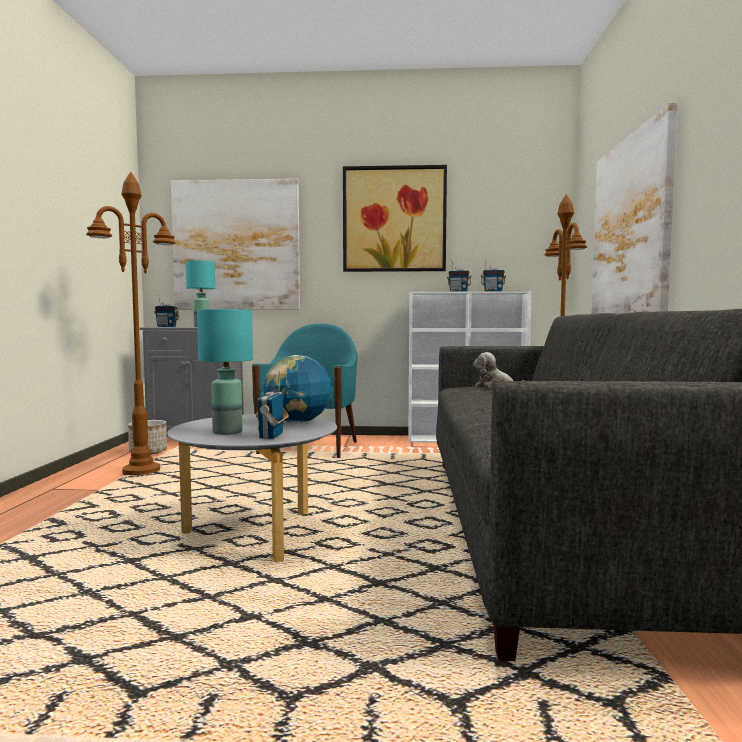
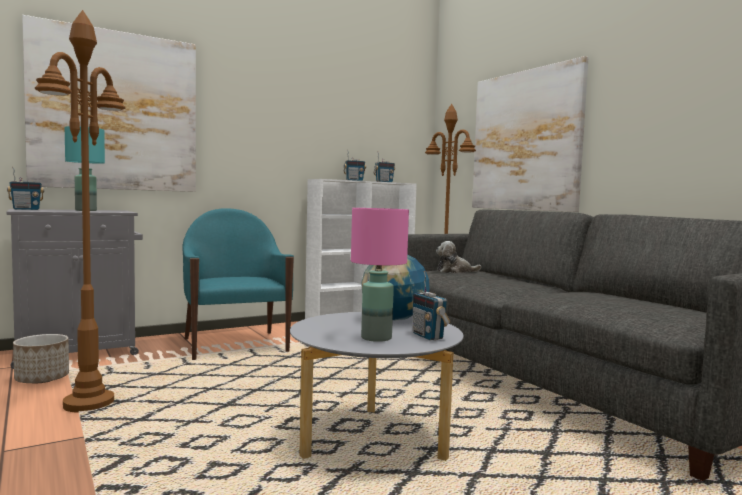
camera: 35 degrees left, 0 degrees up
(226, 432) = (375, 338): turquoise table lamp -> pink table lamp
(394, 219) = (293, 104): picture -> none

